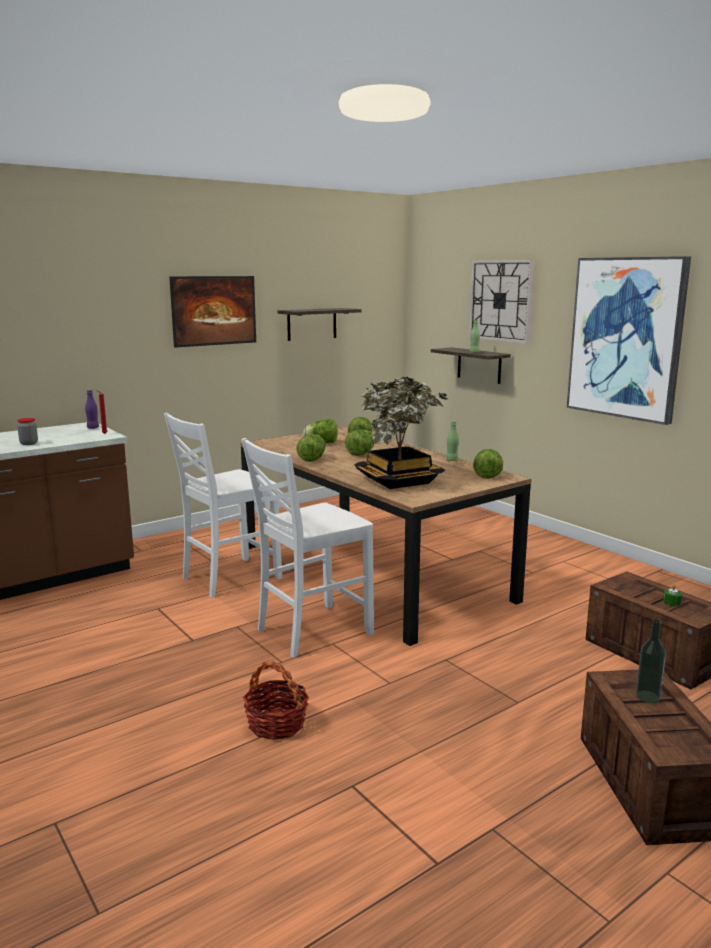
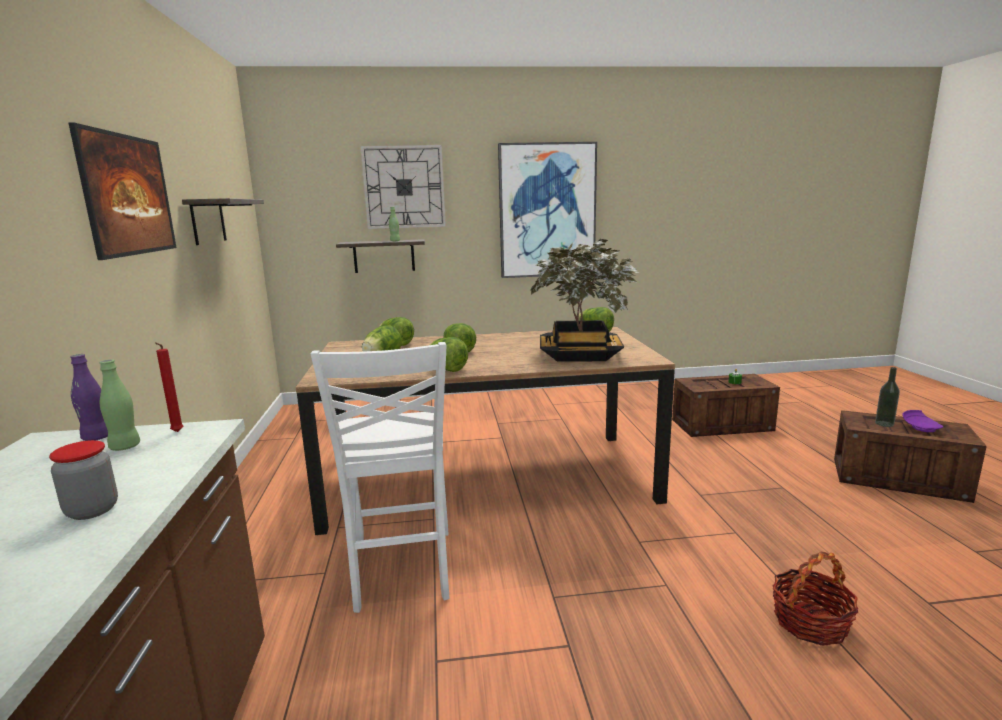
camera: 60 degrees left, 0 degrees up
(311, 631) = (603, 547): white chair -> none
(452, 460) = (532, 333): green bottle -> green bottle (125, 447)
(670, 722) = (920, 427): none -> purple plate

